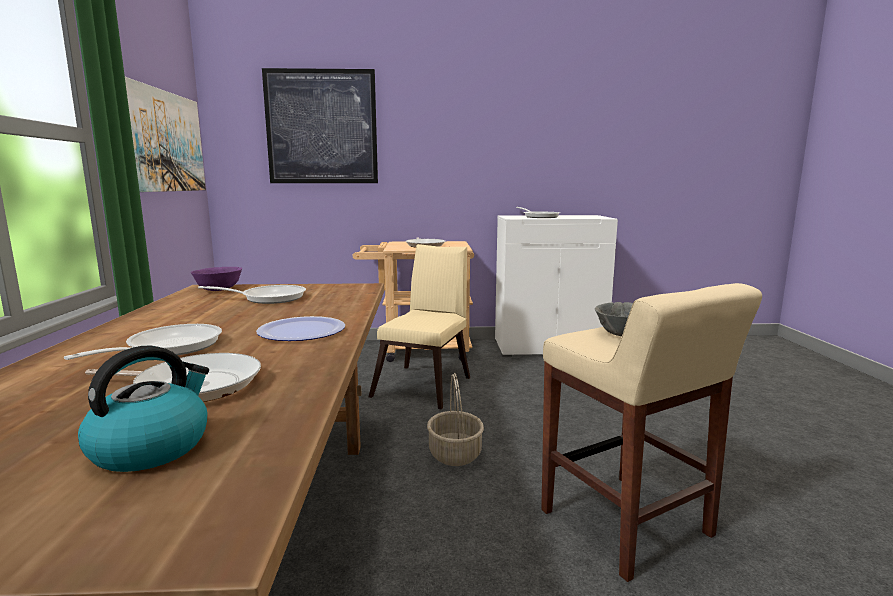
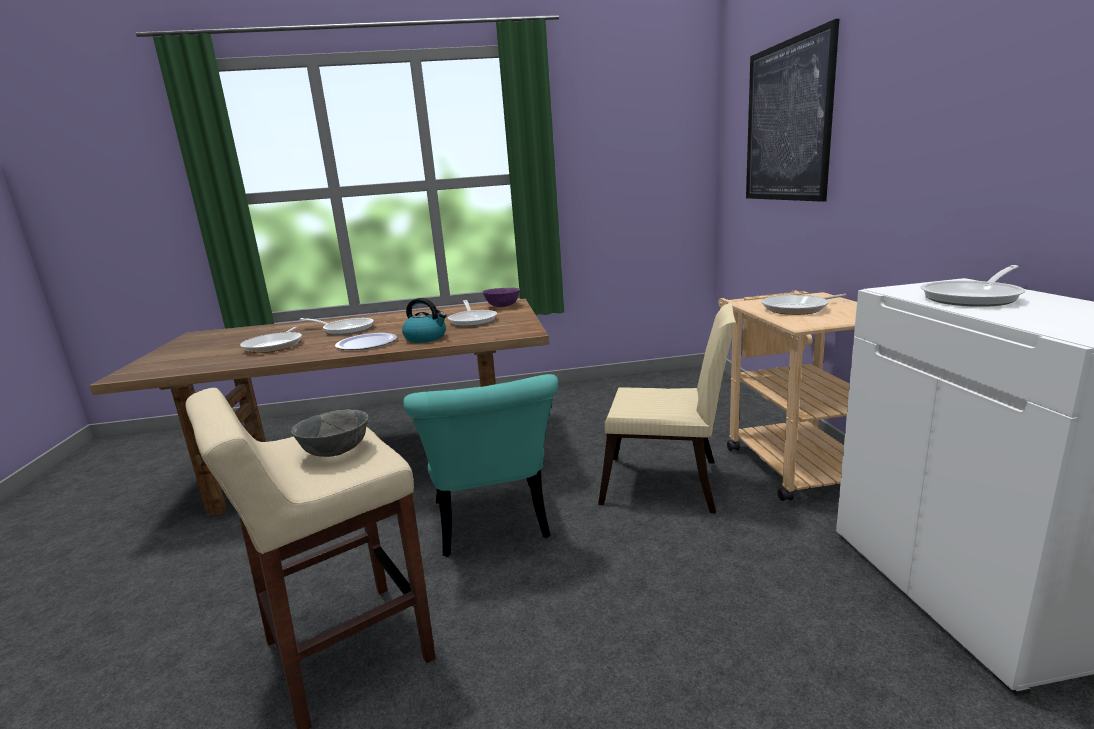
camera: 85 degrees right, 5 degrees up
(152, 447) = (206, 355): kettle -> kettle (426, 338)
(164, 141) = (636, 164): picture -> none
(455, 454) = (493, 526): basket -> turquoise chair

